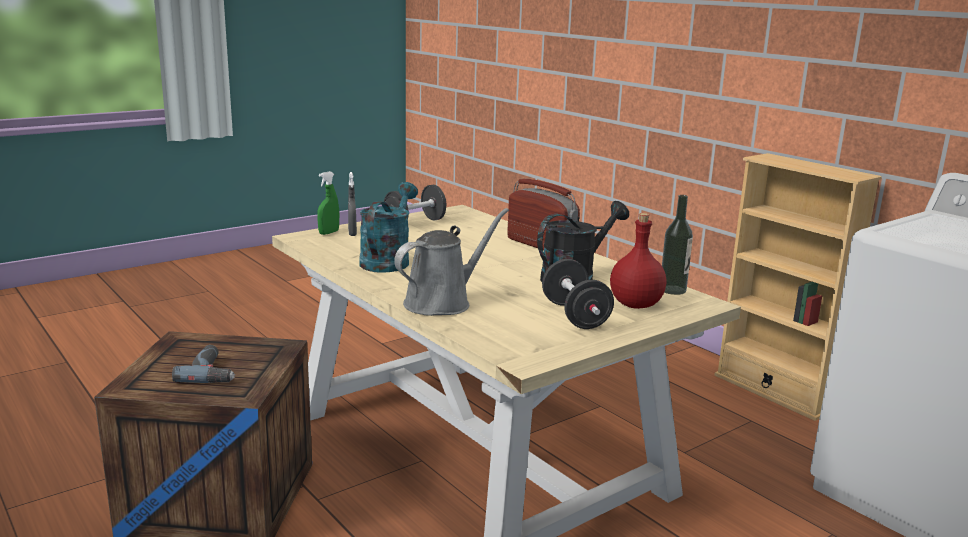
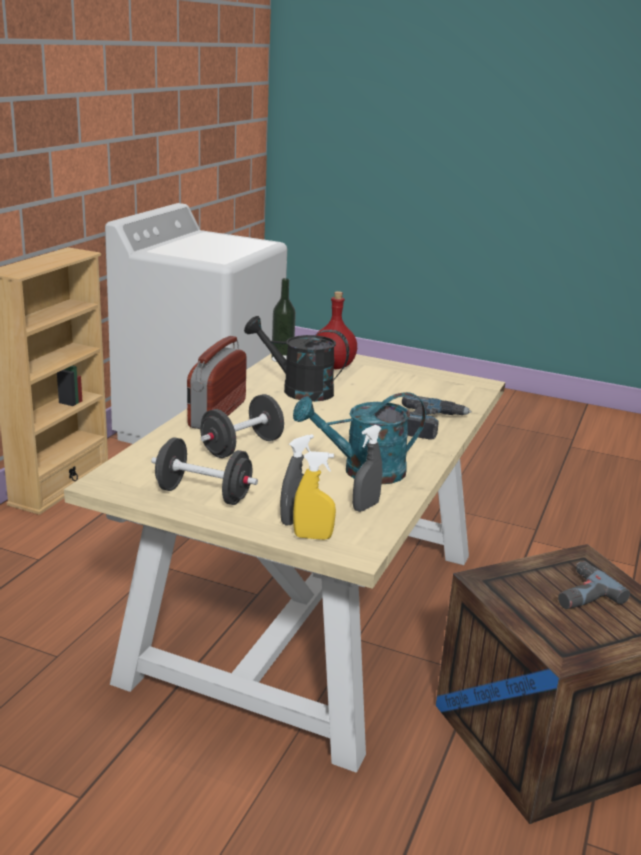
camera: 120 degrees left, 5 degrees up
(329, 232) = (313, 537): green spray bottle -> yellow spray bottle
(341, 250) = (365, 506): none -> grey spray bottle
(442, 302) = (429, 424): grey watering can -> power drill
(575, 315) = (384, 380): black dumbbell -> black dumbbell (242, 447)

